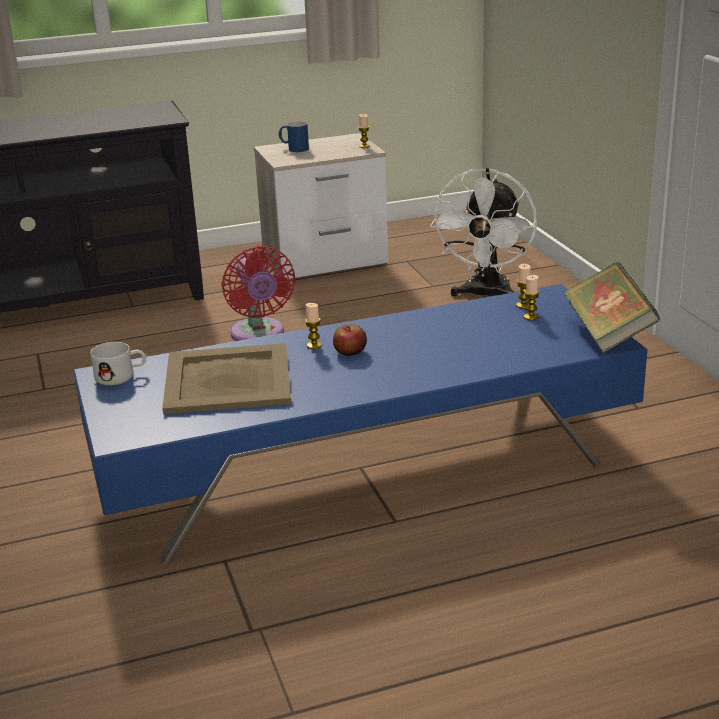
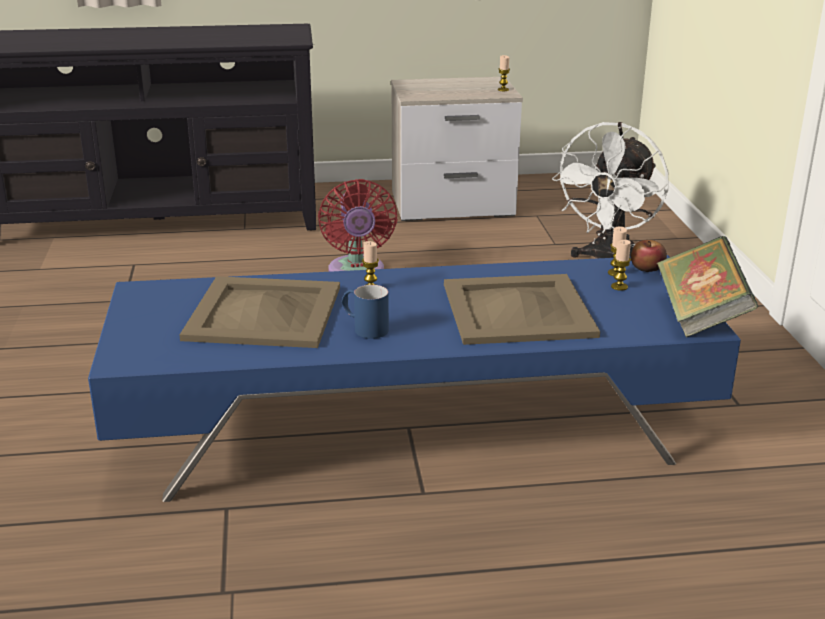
camera: 10 degrees right, 0 degrees up
(121, 376) = (158, 295): white mug -> none
(294, 149) = (430, 85): blue mug -> blue mug (364, 328)
(350, 352) = (406, 300): apple -> apple (647, 268)
(453, 347) = (518, 309): none -> beige tray

